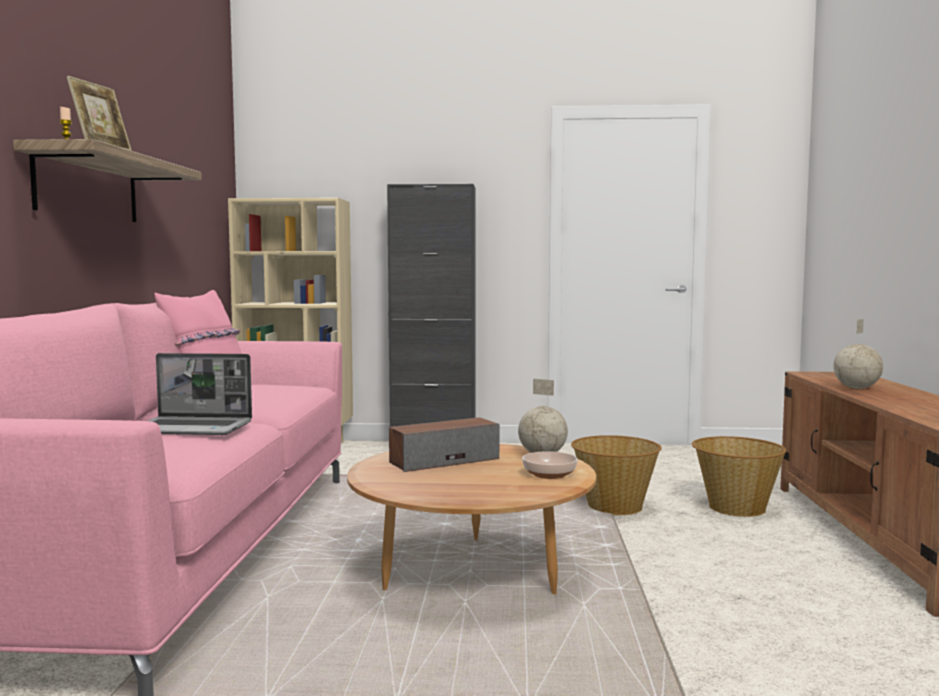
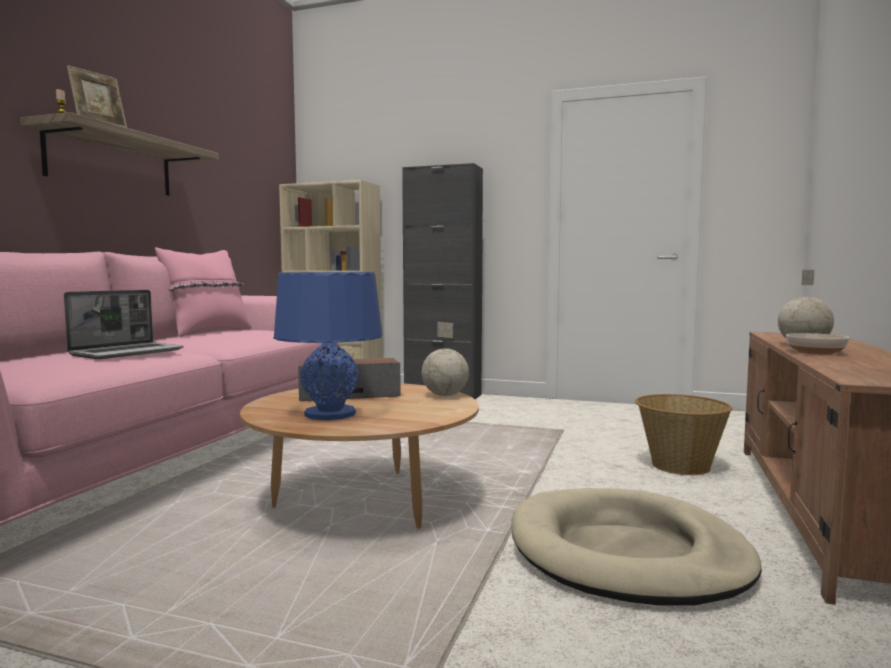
camera: 15 degrees right, 0 degrees up
(193, 428) = (128, 352): laptop -> laptop turned 75 degrees counterclockwise
(461, 484) = (330, 414): none -> blue table lamp
(550, 474) = (424, 411): bowl -> bowl (816, 352)
(614, 506) = (556, 455): basket -> none
(756, 595) = (627, 553): none -> beige dog bed

